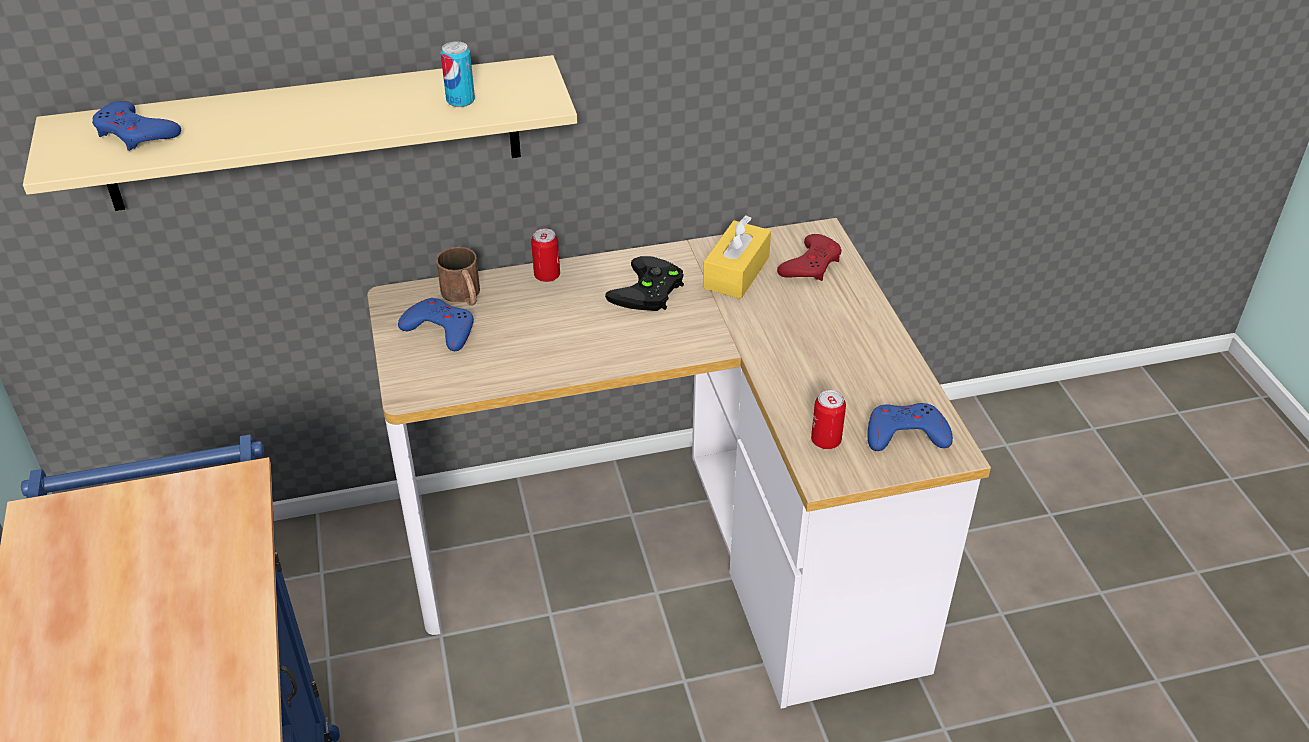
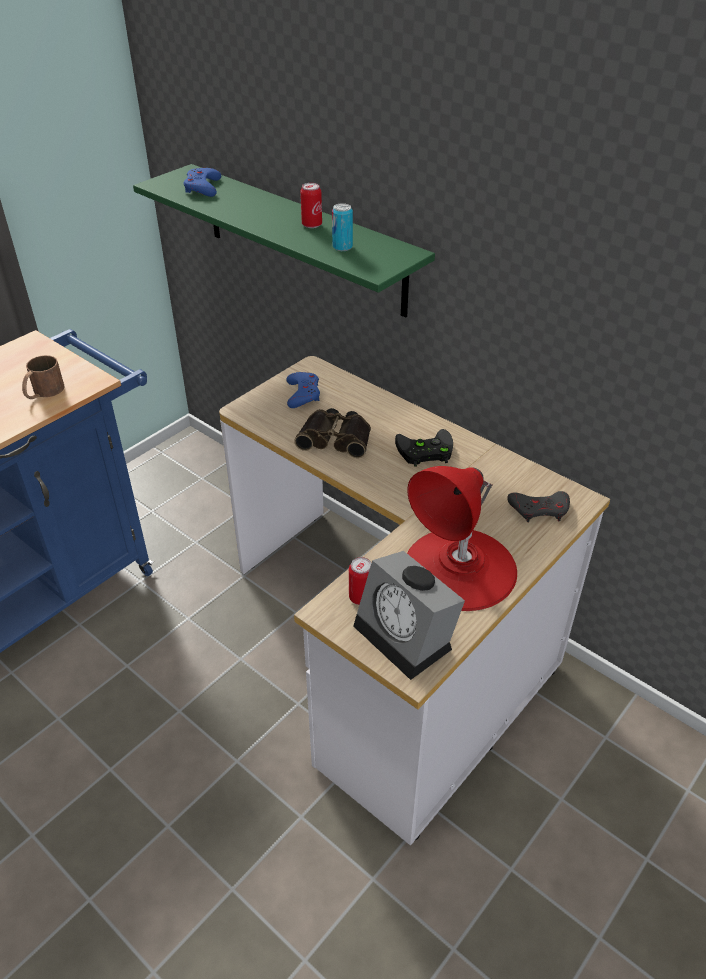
camera: 55 degrees right, 0 degrees up
(314, 134) = (303, 239): beige shelf -> green shelf
(464, 296) = (340, 387): brown mug -> brown mug (43, 392)
(547, 276) = (392, 407): can -> can (312, 225)
(555, 342) = (336, 438): none -> binoculars
(736, 272) = (488, 479): yellow tissue box -> none
(811, 264) = (539, 509): red game controller -> grey game controller
(844, 354) = (460, 568): none -> red table lamp
(905, 434) = (408, 636): blue game controller -> alarm clock

